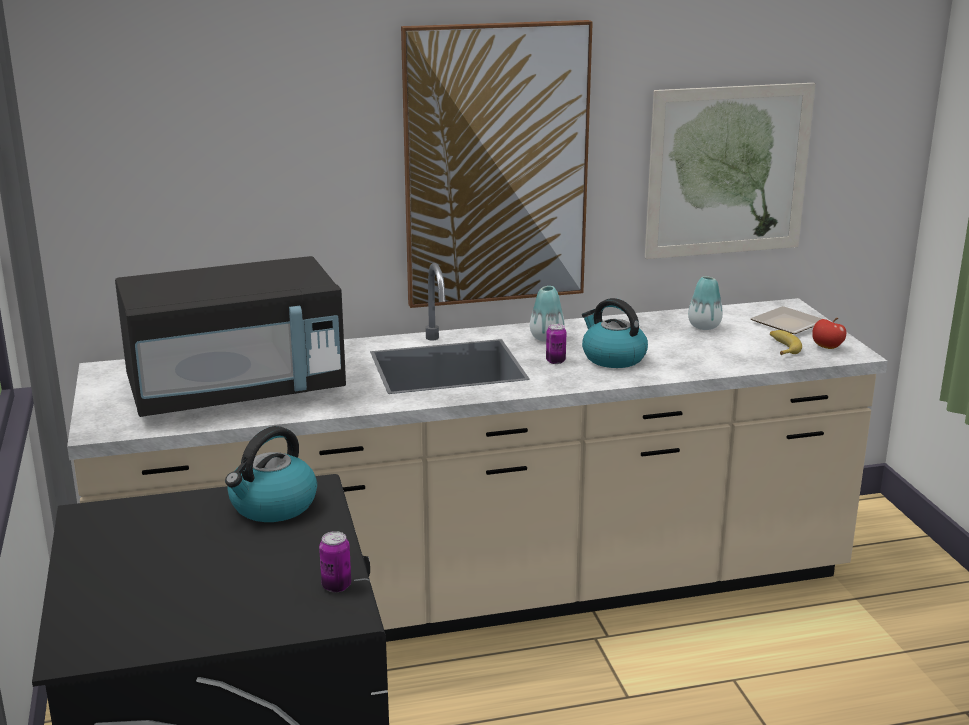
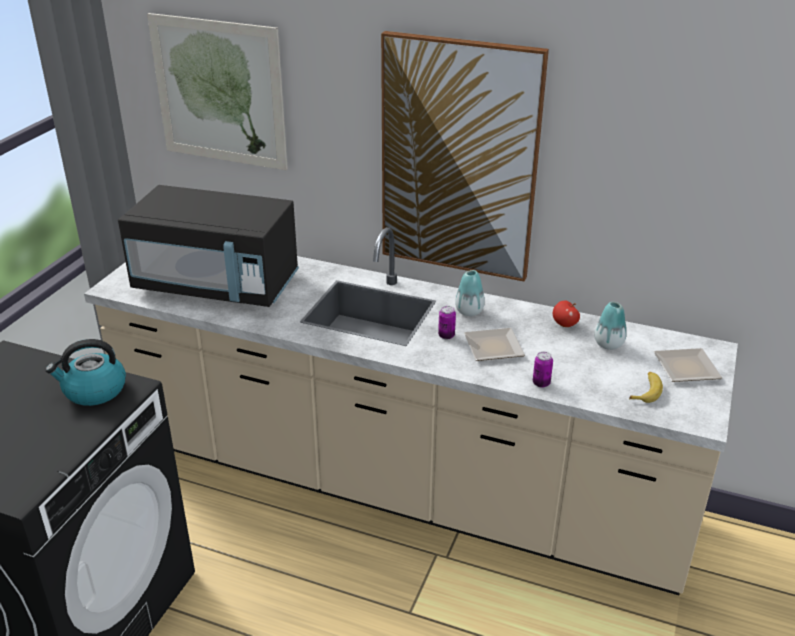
camera: 35 degrees right, 10 degrees up
(336, 586) = (42, 471): can -> can (541, 383)
(612, 358) = (492, 348): kettle -> plate
(728, 171) = (678, 211): picture -> picture (219, 92)
(827, 347) = (687, 406): apple -> apple (564, 324)

